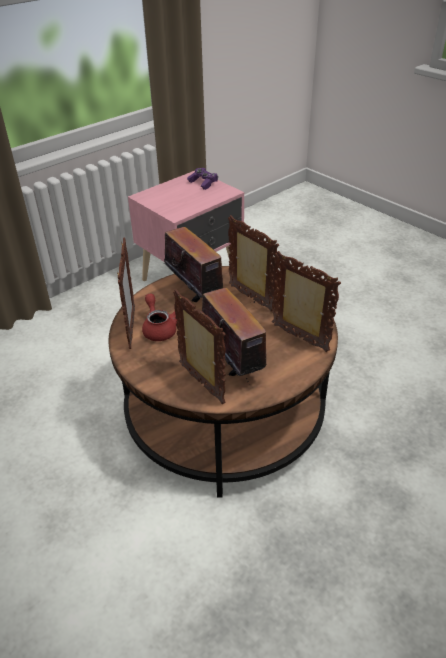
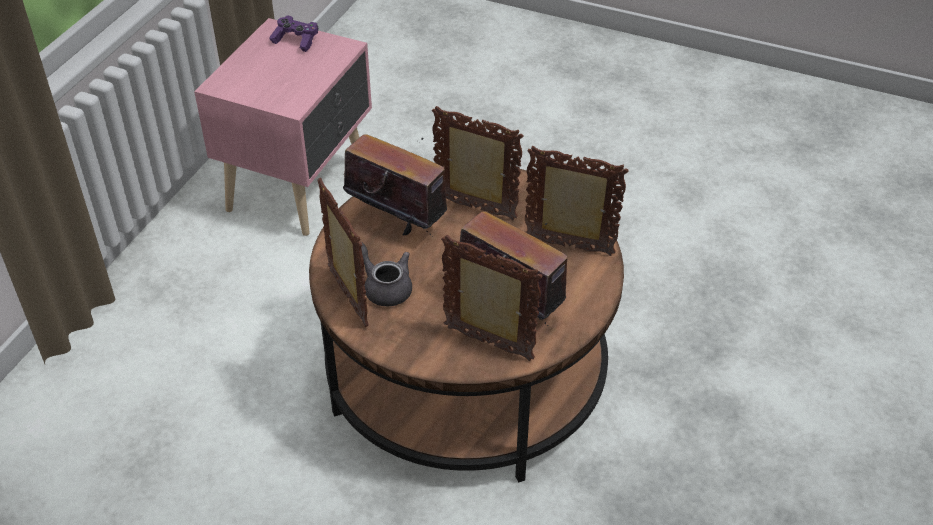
camera: 25 degrees left, 5 degrees up
(159, 328) = (384, 287): red teapot -> grey teapot

